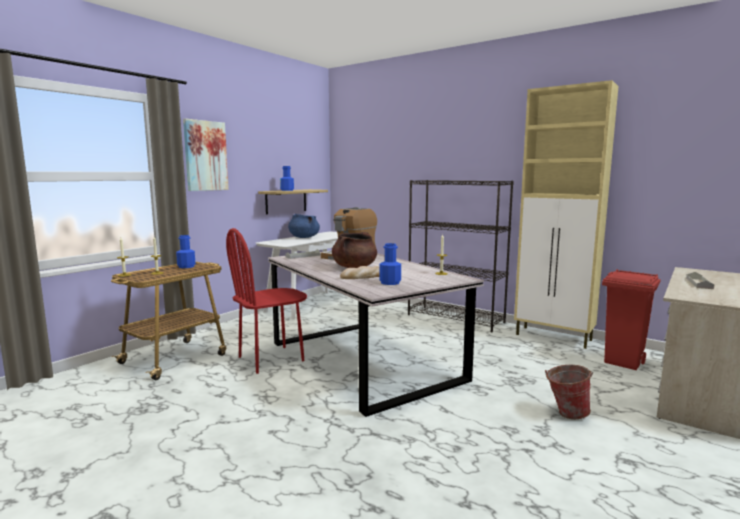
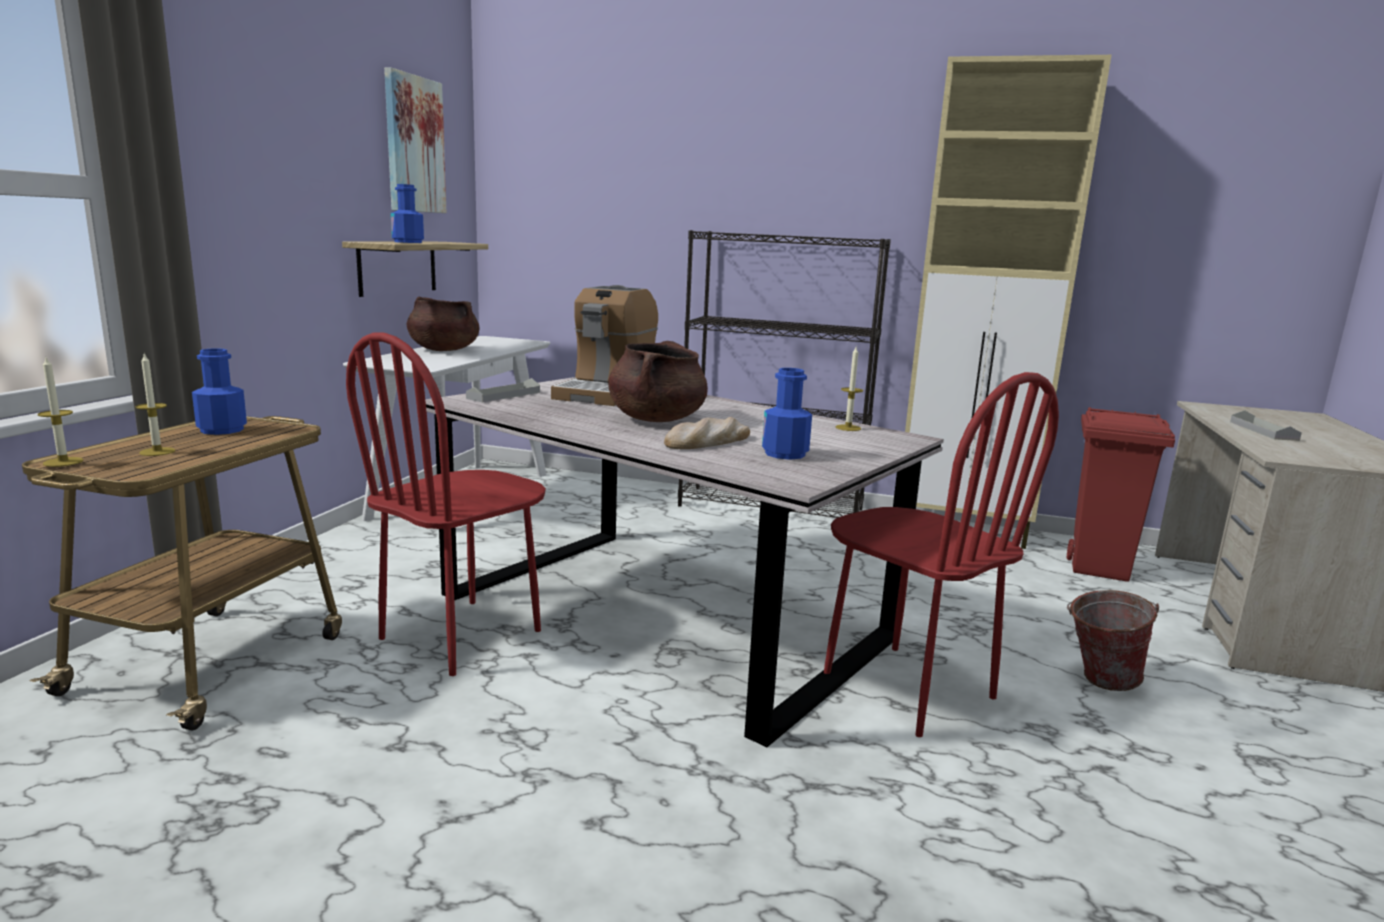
camera: 20 degrees left, 5 degrees up
(205, 156) = (223, 144): picture -> picture (414, 145)
(304, 237) = (443, 350): blue cooking pot -> brown cooking pot
(454, 403) = (907, 688): none -> red chair

